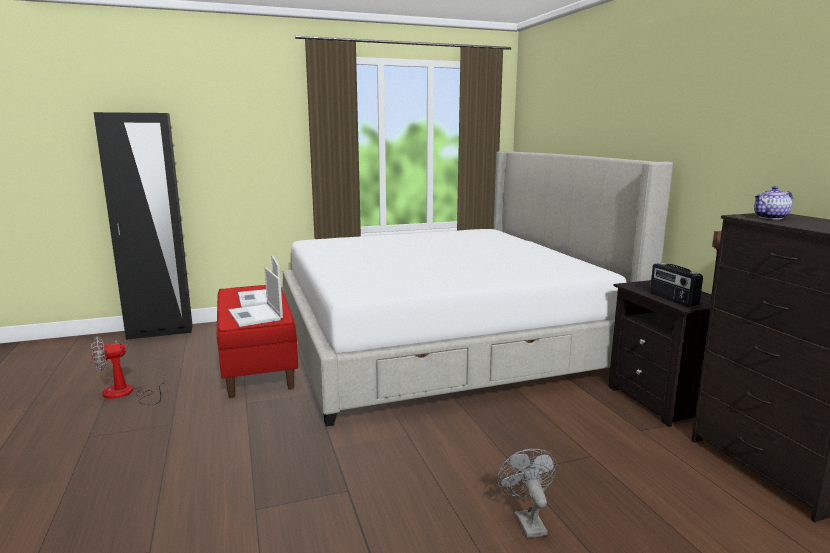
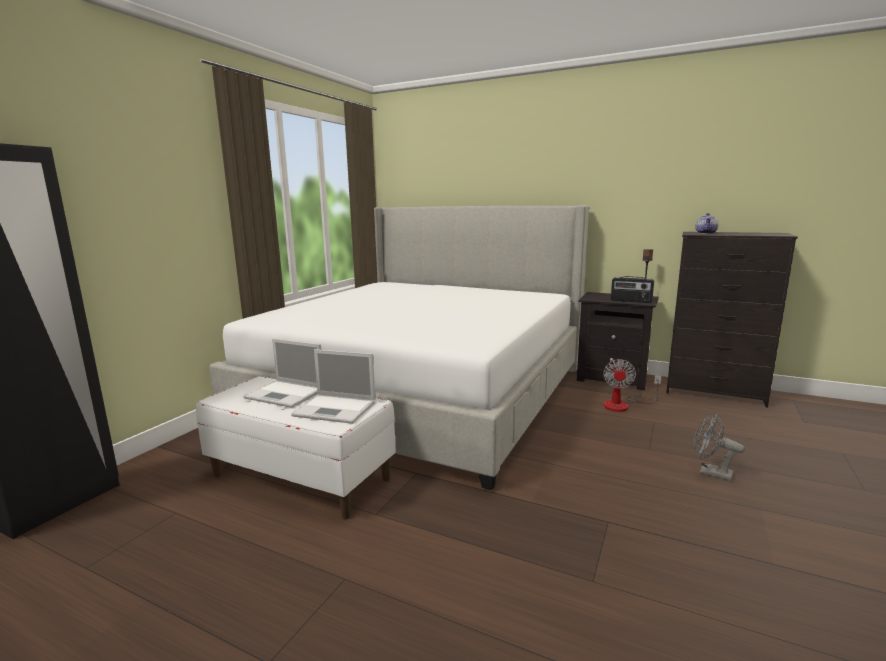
camera: 45 degrees left, 0 degrees up
(125, 394) = (197, 591): fan -> fan (623, 405)
(258, 365) = (301, 477): red bench -> white bench

